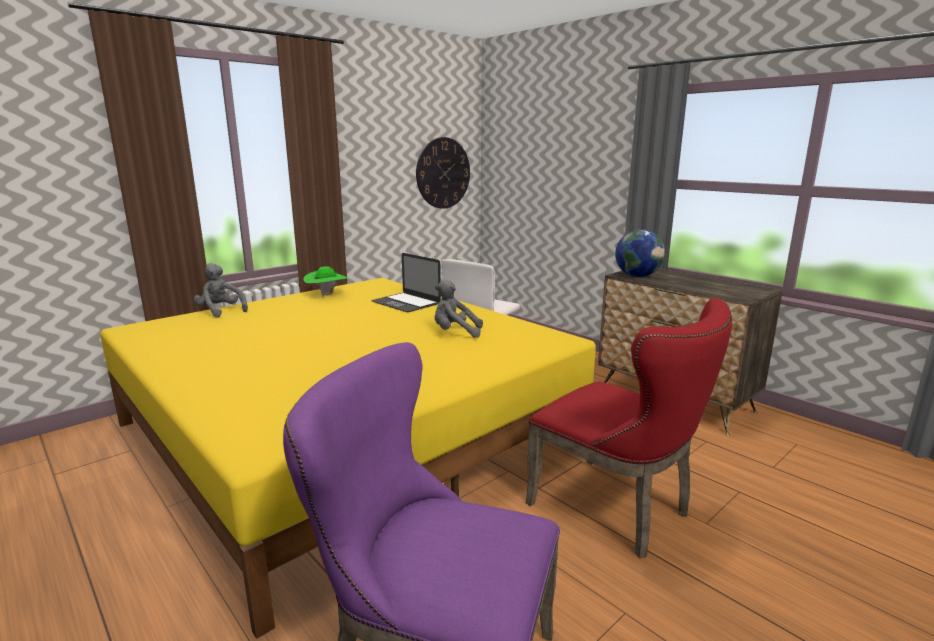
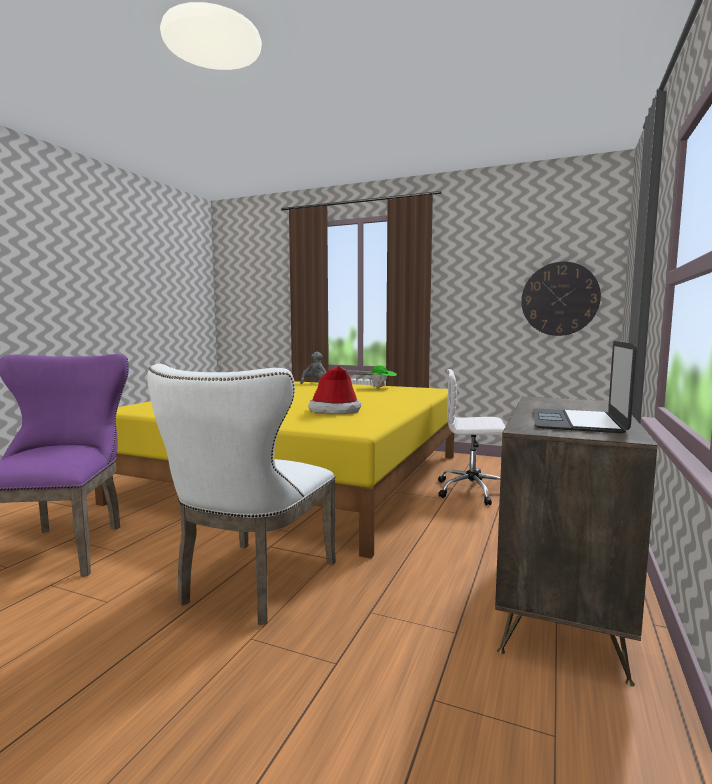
camera: 65 degrees right, 10 degrees down
(406, 302) = (393, 398): laptop -> laptop (576, 421)
(455, 333) = (334, 411): grey plush toy -> hat
(618, 510) = (252, 585): red chair -> white chair
(637, 276) = (546, 401): globe -> none

